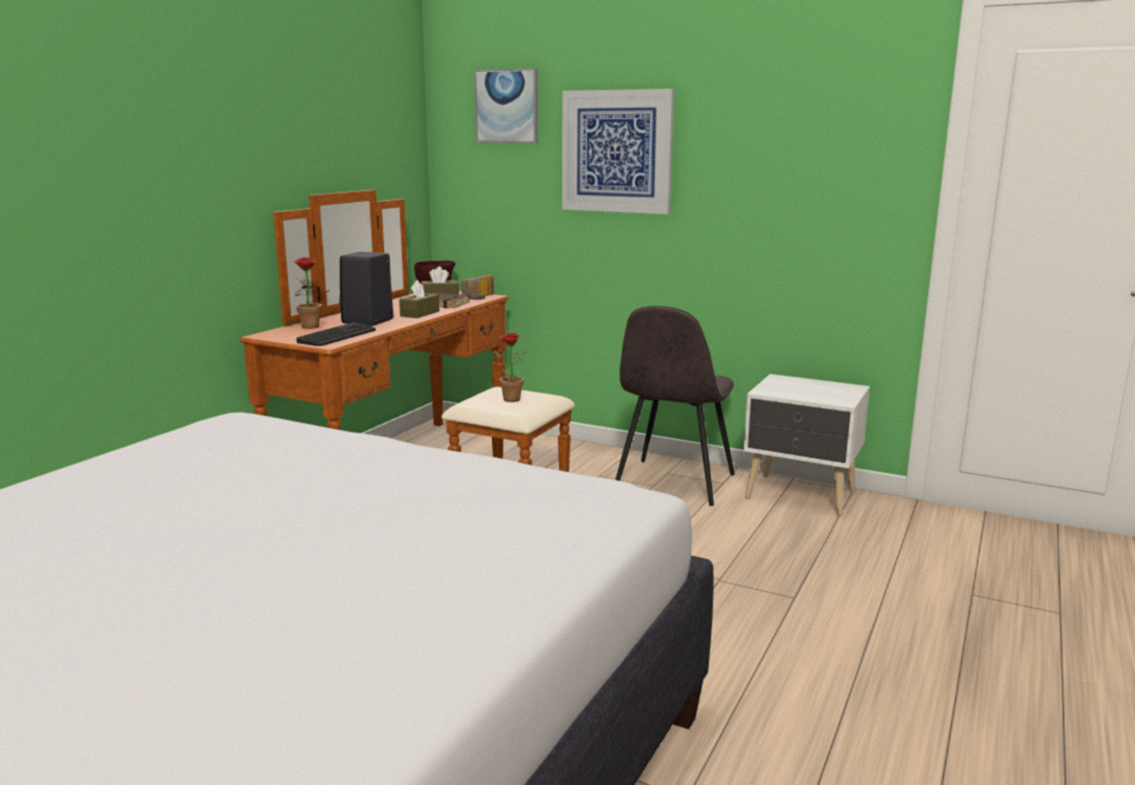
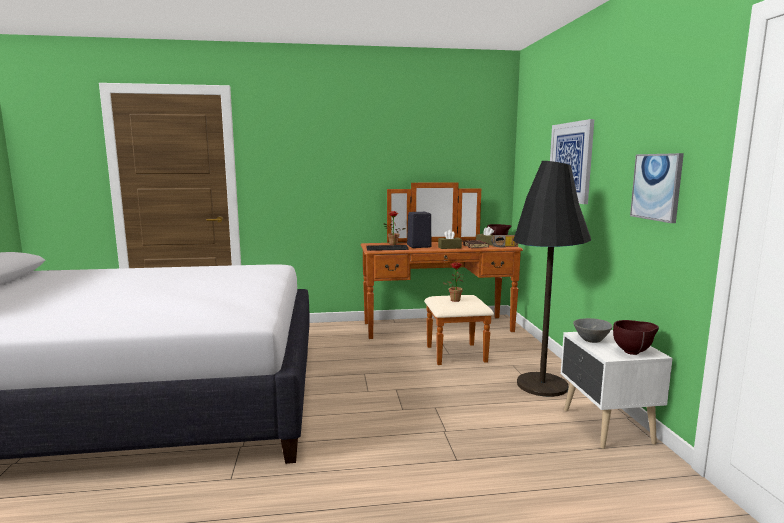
camera: 55 degrees right, 5 degrees down
(507, 106) = (537, 136): picture -> picture (656, 187)
(673, 483) = (542, 385): grey chair -> black floor lamp
(786, 392) = (590, 339): none -> grey bowl
(841, 391) = (633, 352): none -> brown bowl

